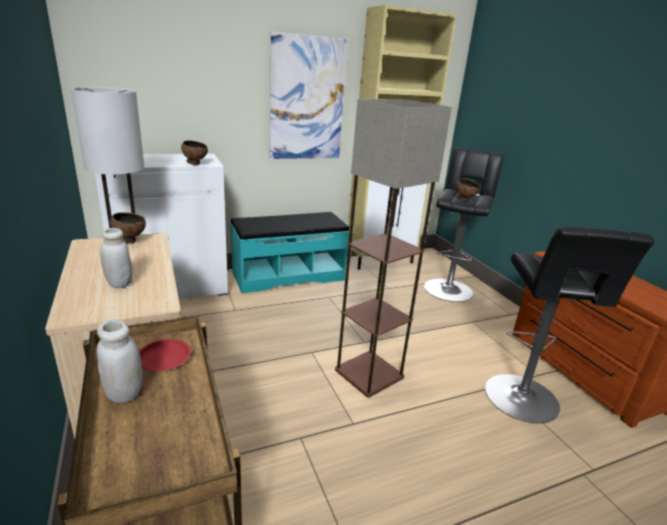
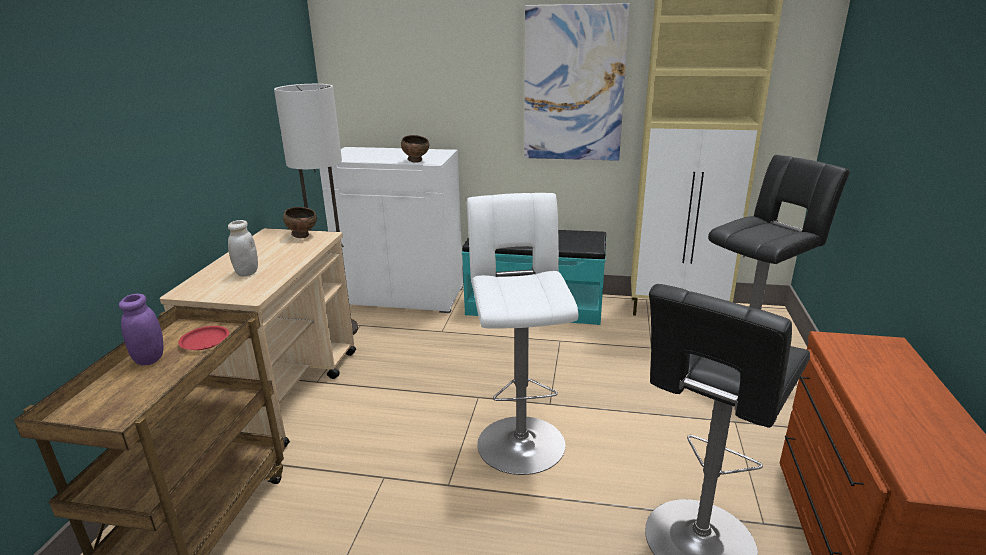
camera: 35 degrees right, 0 degrees up
(124, 393) = (150, 359): white jar -> purple jar
(369, 373) = (519, 439): floor lamp -> white stool
(464, 200) = (752, 236): brown bowl -> none

